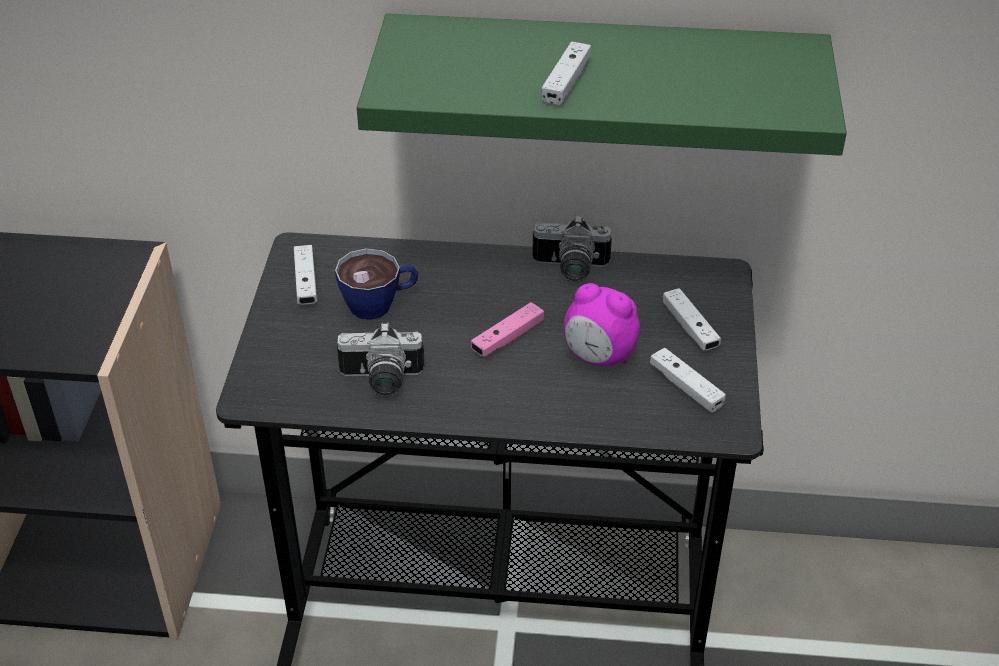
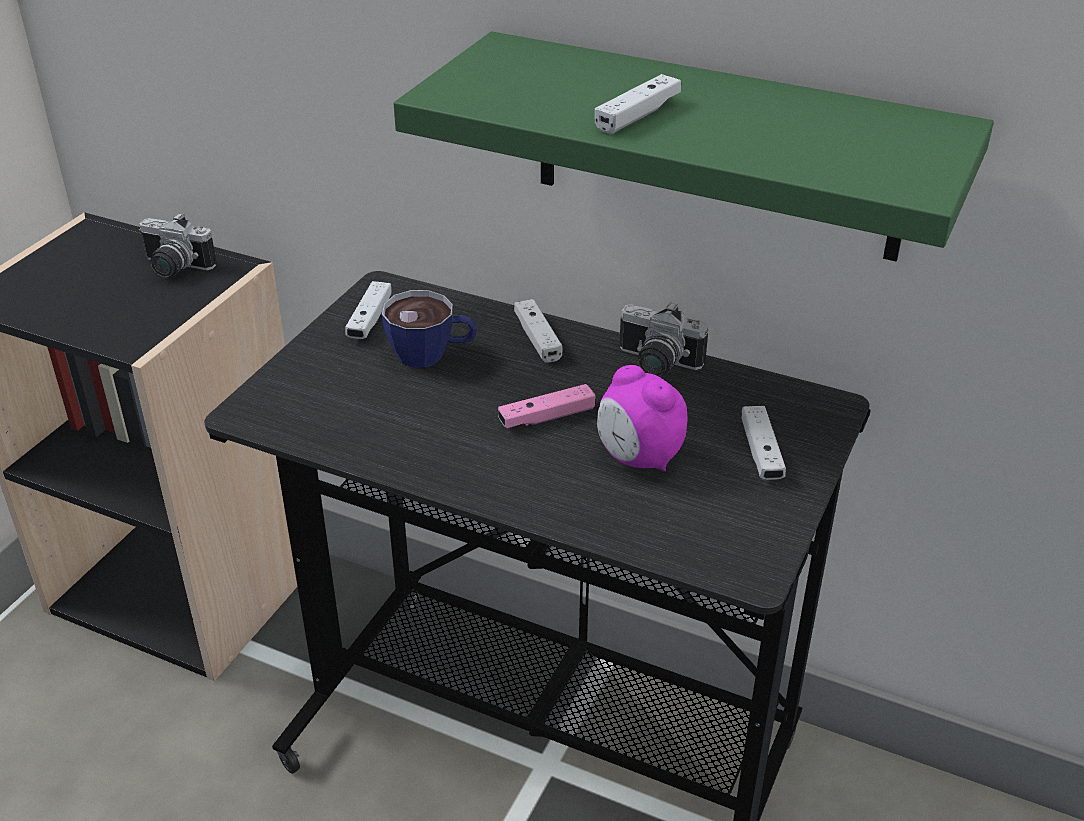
camera: 20 degrees right, 5 degrees down
(381, 381) = (386, 428): camera -> camera (173, 268)
(686, 387) = (722, 514): white game controller -> white game controller (537, 339)

